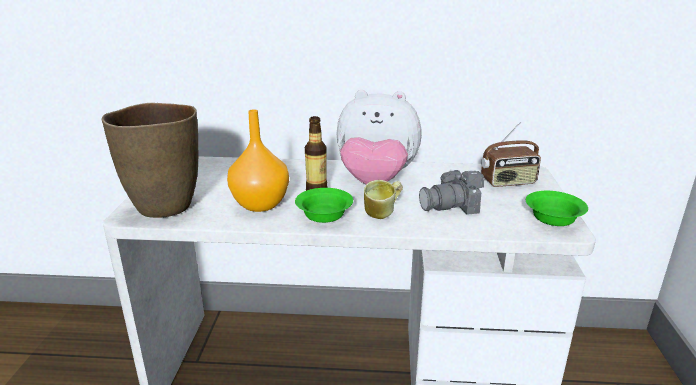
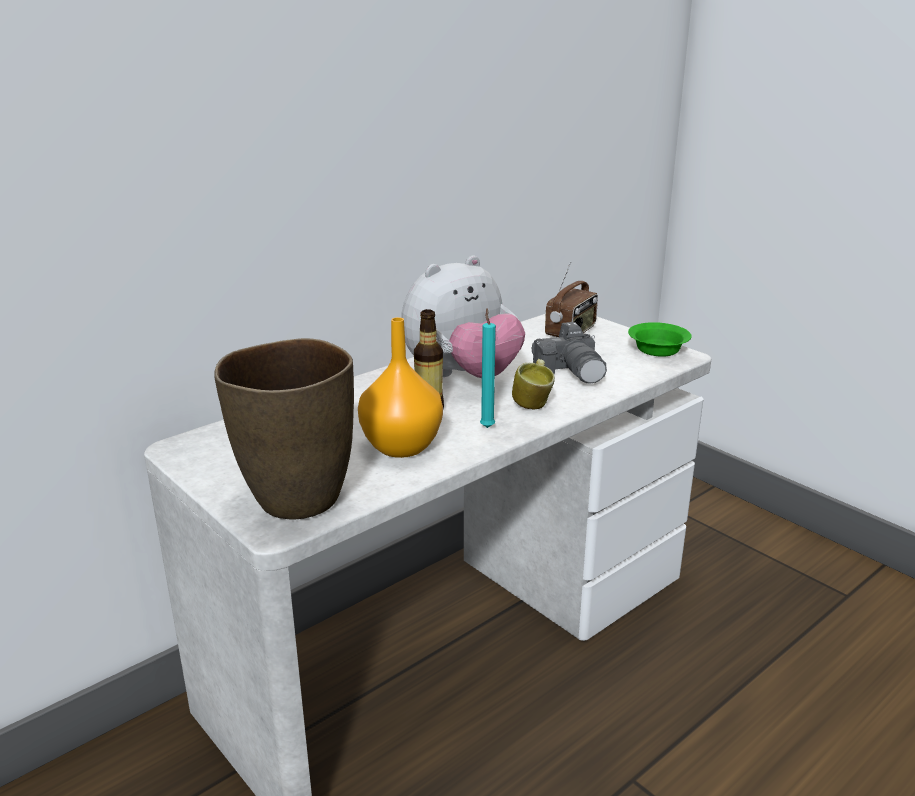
camera: 45 degrees left, 0 degrees up
(325, 214) = (487, 426): green bowl -> turquoise candle
(452, 206) = (571, 371): camera -> camera turned 45 degrees counterclockwise

